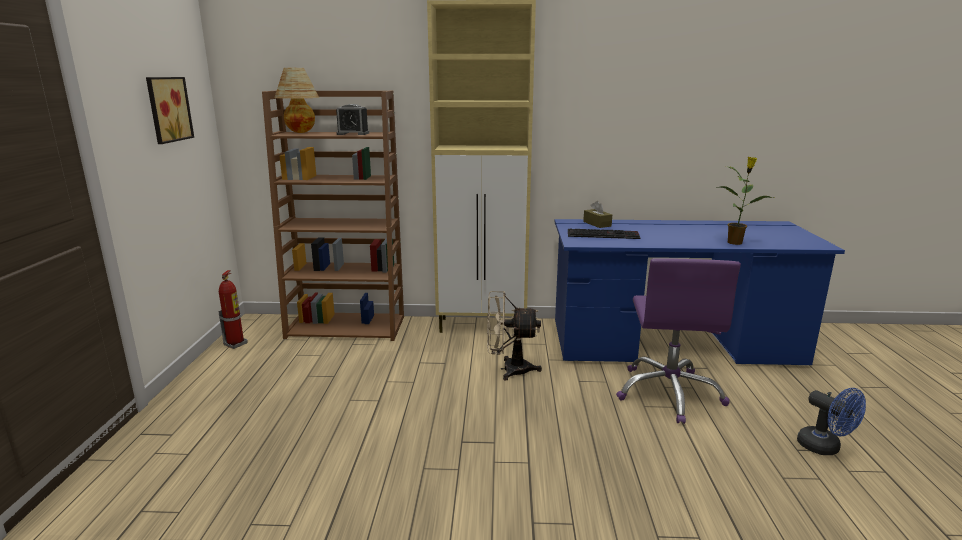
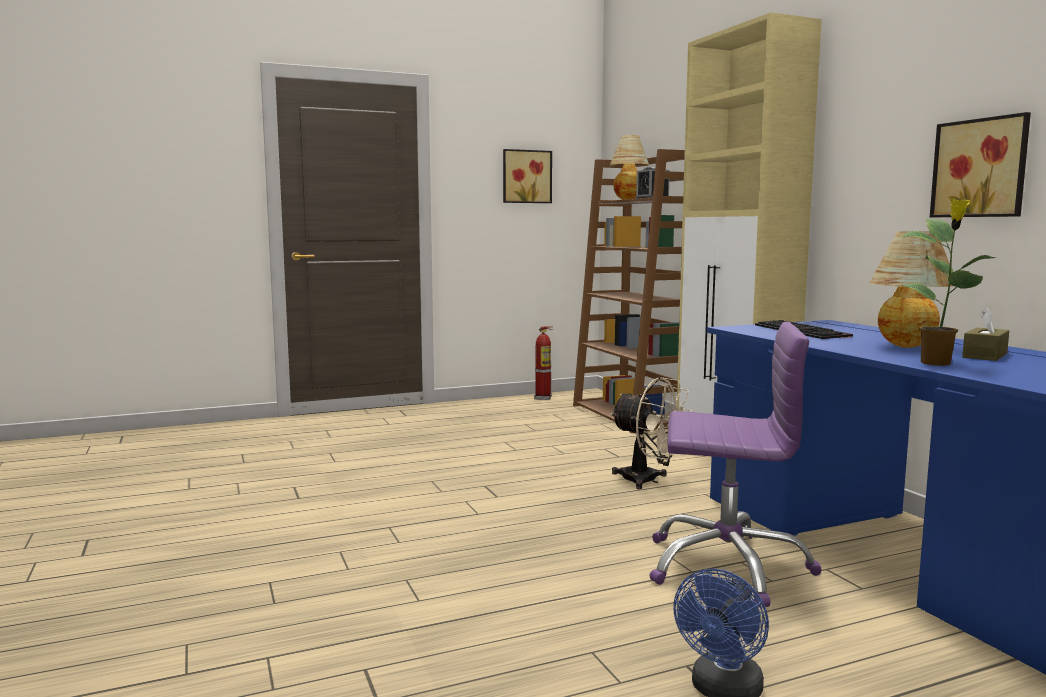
camera: 65 degrees right, 10 degrees down
(508, 369) = (648, 481): beige fan -> beige fan turned 150 degrees clockwise
(597, 224) = (852, 328): brown tissue box -> brown tissue box (985, 355)
(659, 124) = (982, 168): none -> picture
(669, 393) = (727, 566): purple office chair -> purple office chair turned 150 degrees counterclockwise
(679, 233) = (908, 347): none -> table lamp

